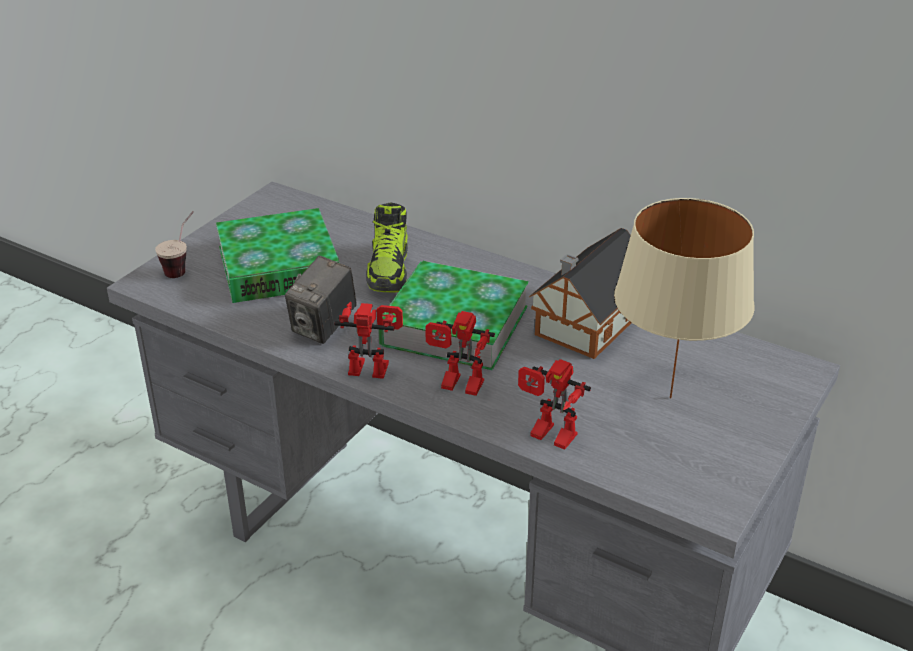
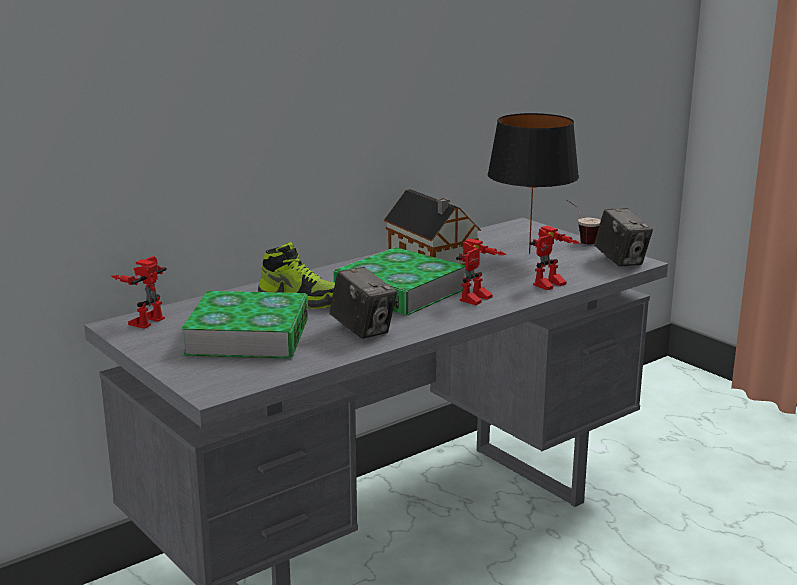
camera: 70 degrees left, 15 degrees down
(182, 267) = (203, 373): cup -> cup (580, 240)
(372, 366) = (431, 321): toy robot -> toy robot (144, 320)
(668, 397) = (528, 254): beige table lamp -> black table lamp
(705, 489) = (621, 261): none -> camera

